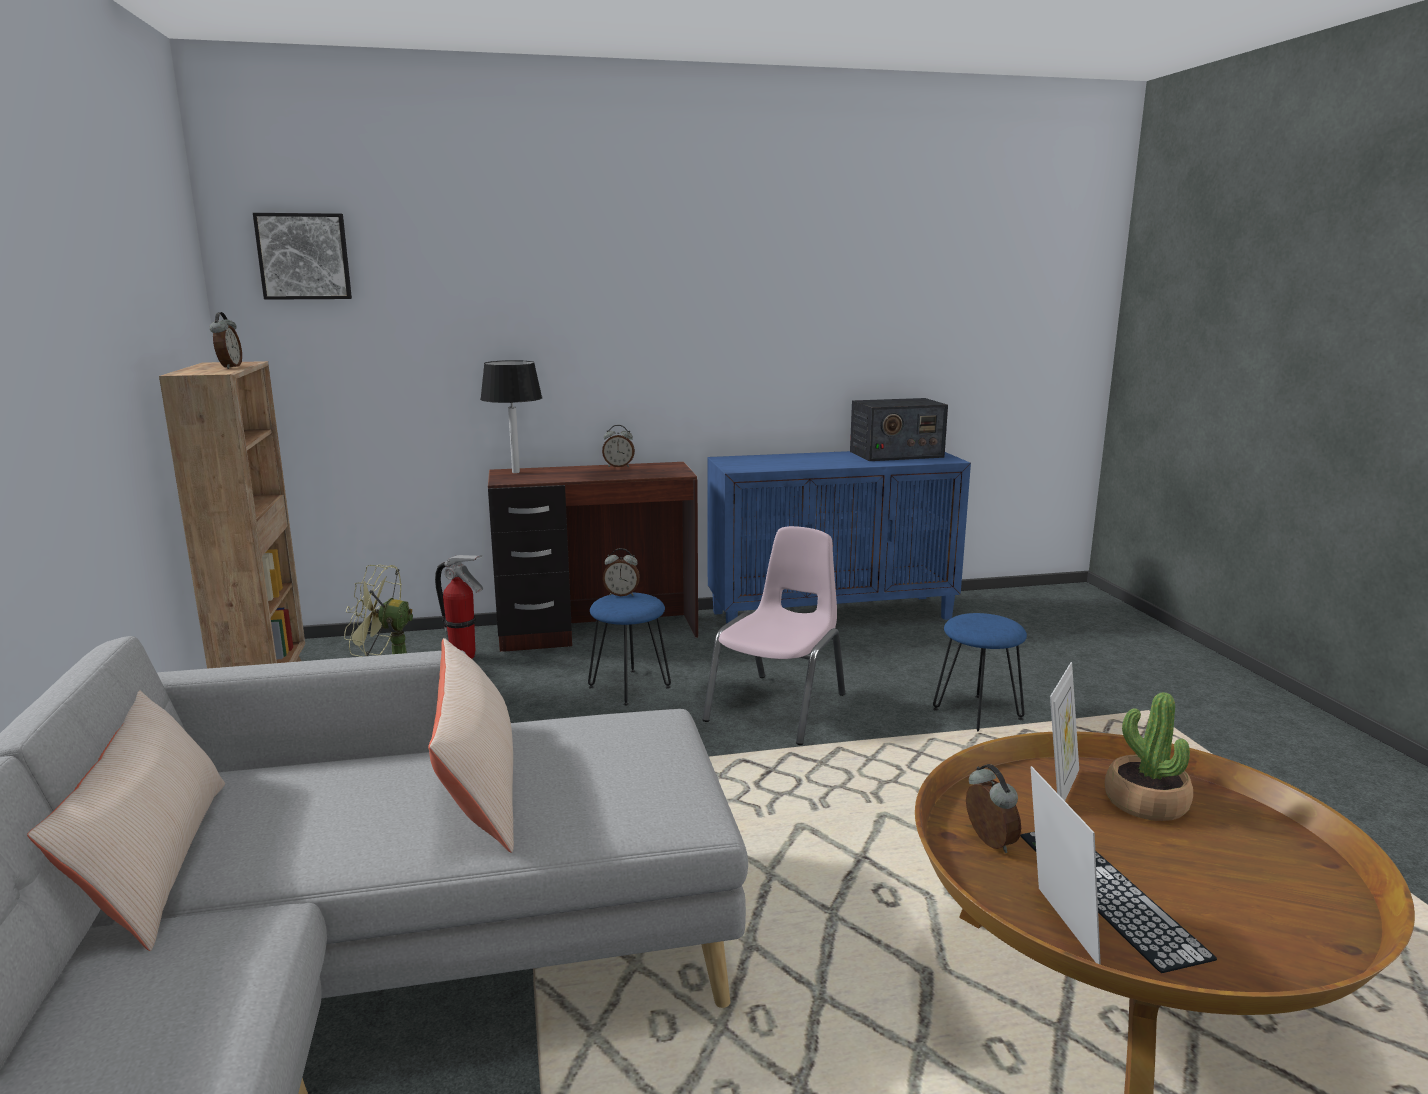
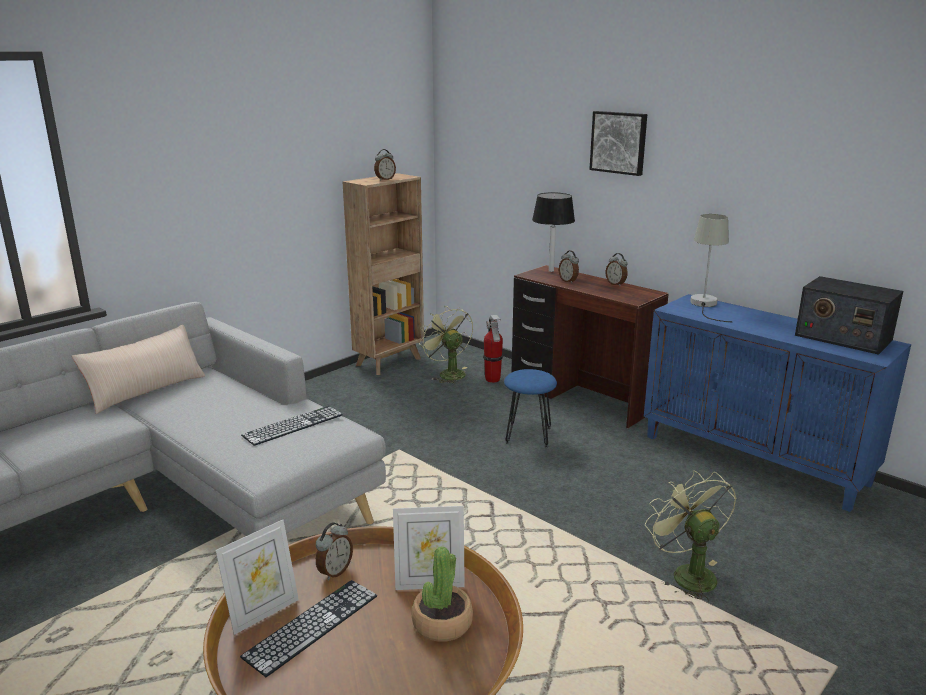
camera: 55 degrees right, 5 degrees up
(304, 256) = (473, 113): picture -> picture (619, 142)
(478, 785) = (245, 418): beige pillow -> none
(574, 751) = (293, 425): none -> keyboard
(622, 594) = (537, 371): alarm clock -> alarm clock (568, 281)
(749, 460) = (705, 305): none -> grey table lamp
(778, 708) = (574, 491): pink chair -> none
(978, 714) = (687, 573): blue stool -> green fan

